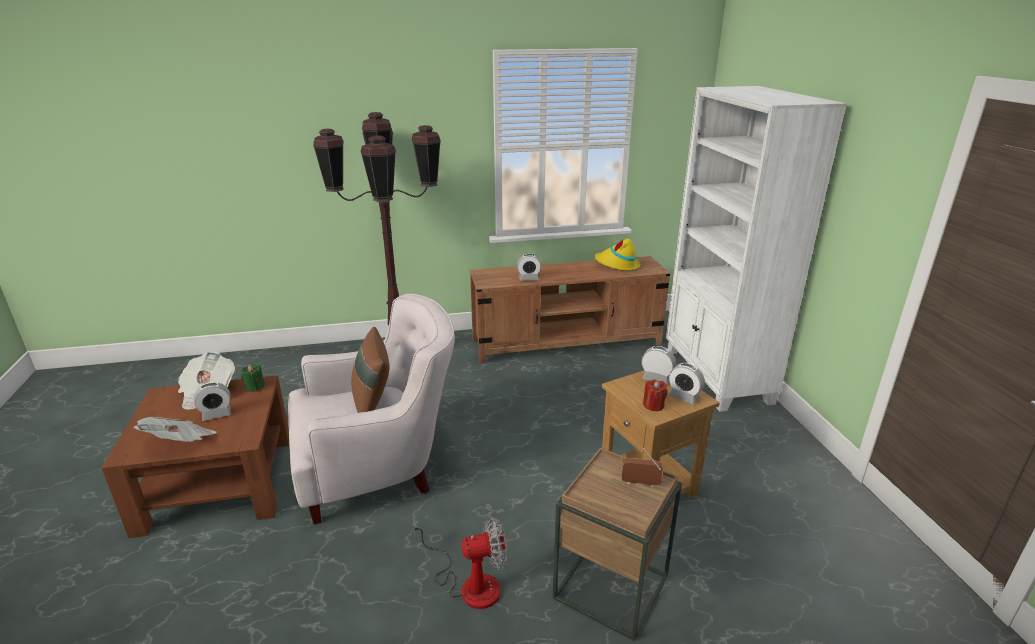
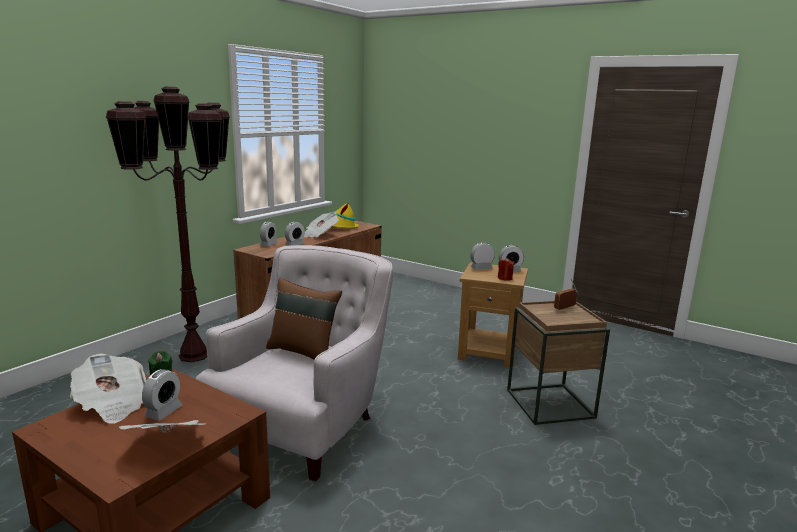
camera: 45 degrees left, 10 degrees down
(469, 584) = (483, 445): fan -> none
(507, 272) = (268, 245): none -> alarm clock
(576, 271) = (319, 235): none -> newspaper
(716, 376) = (437, 291): white bookcase -> none

